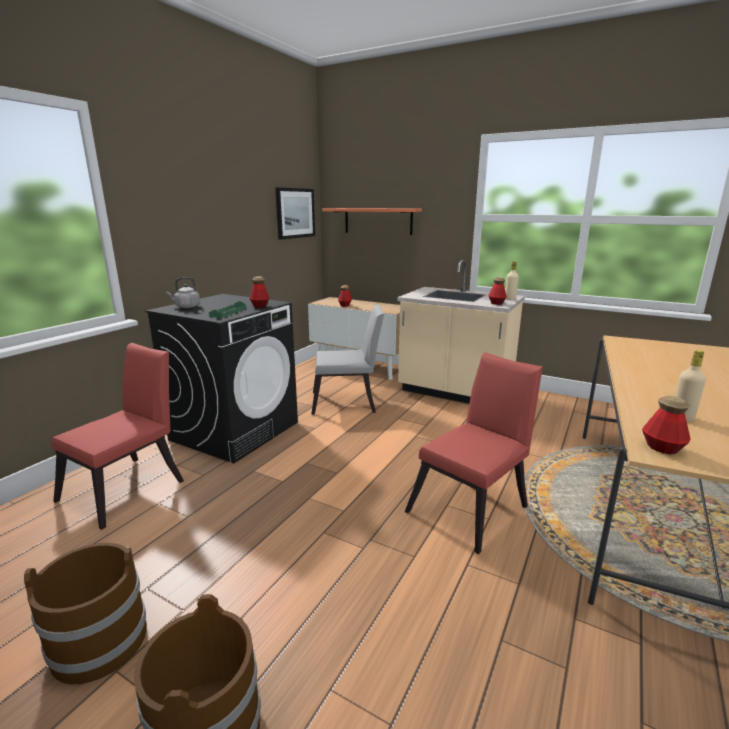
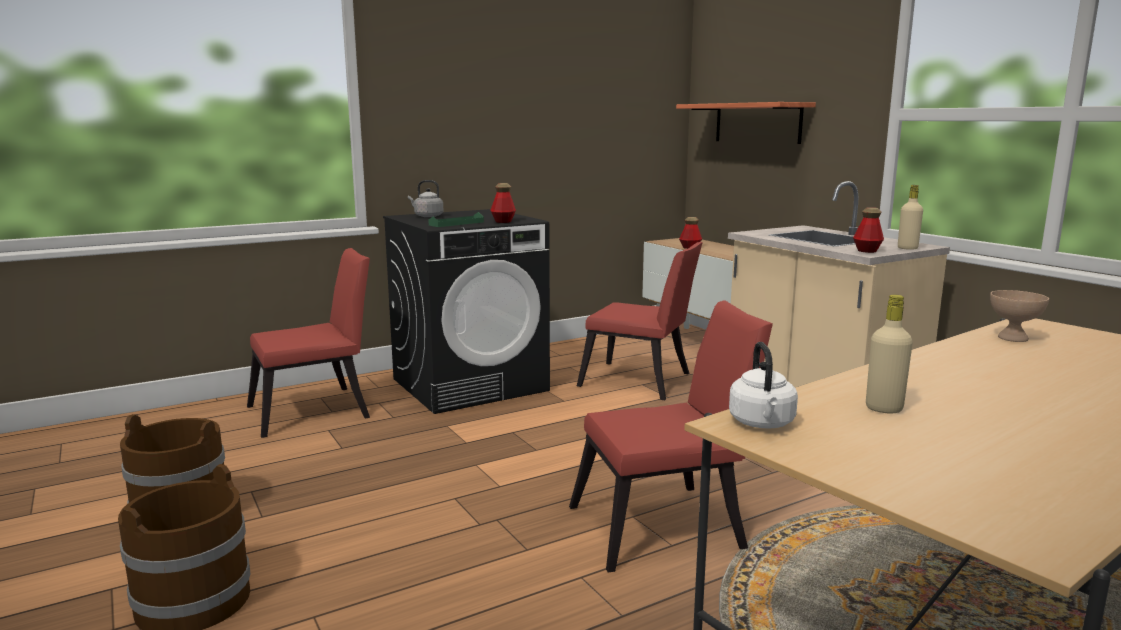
camera: 30 degrees right, 5 degrees down
(295, 213) = (639, 111): picture -> none
(348, 402) = (641, 382): grey chair -> red chair
(631, 352) = (1014, 338): none -> beige bowl
(662, 448) = (762, 423): bottle -> white kettle

